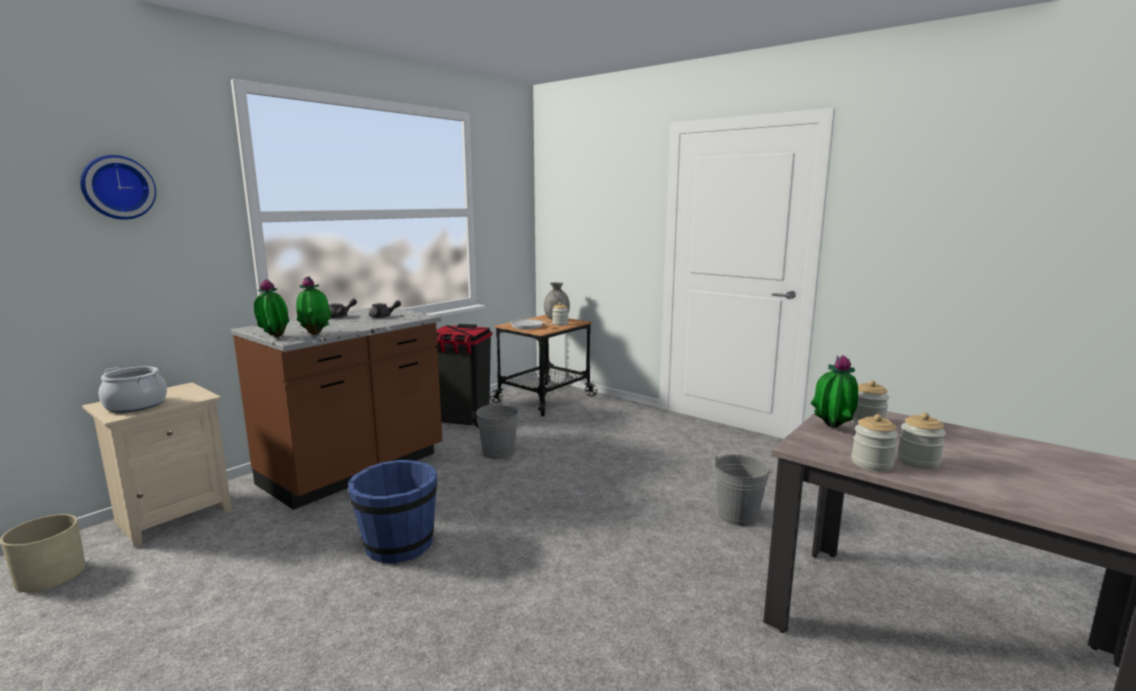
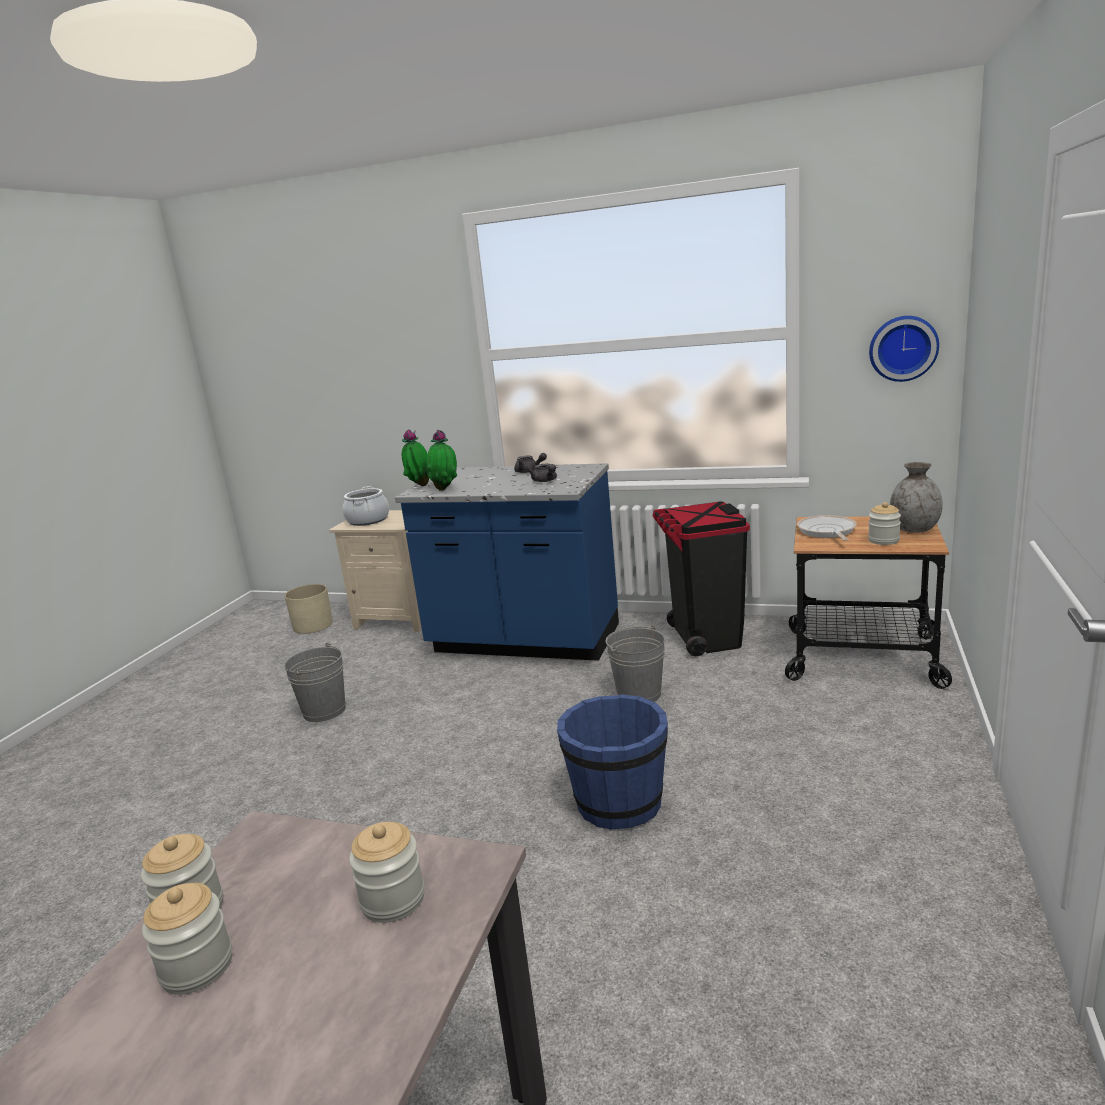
camera: 70 degrees right, 5 degrees up
(117, 187) = (380, 335): wall clock -> wall clock (903, 348)
(354, 470) = (524, 642): brown counter -> blue counter
(398, 545) = (397, 723): blue bucket -> blue bucket (618, 803)
(738, 515) = (611, 967): grey bucket -> grey bucket (324, 711)
(831, 429) = (347, 858): potted plant -> none

